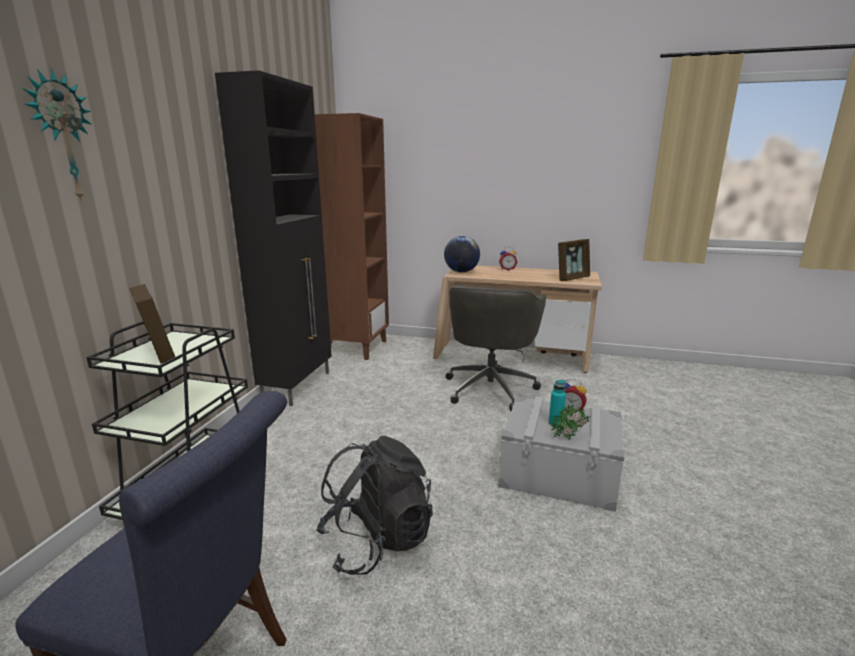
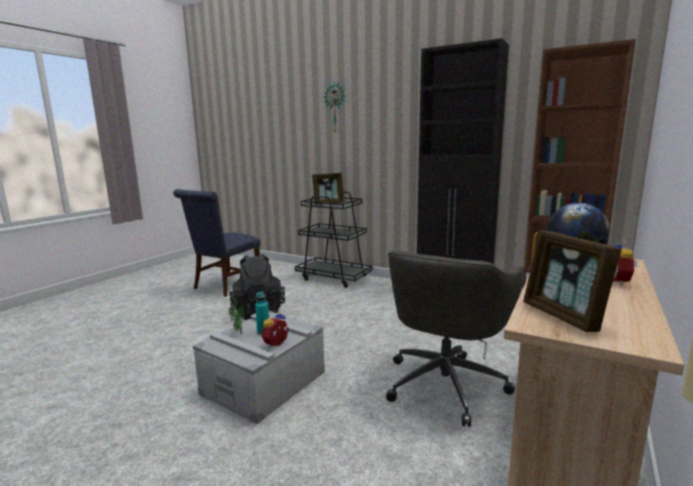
camera: 105 degrees right, 5 degrees down
(490, 388) = (446, 383): grey office chair -> grey office chair turned 90 degrees counterclockwise

